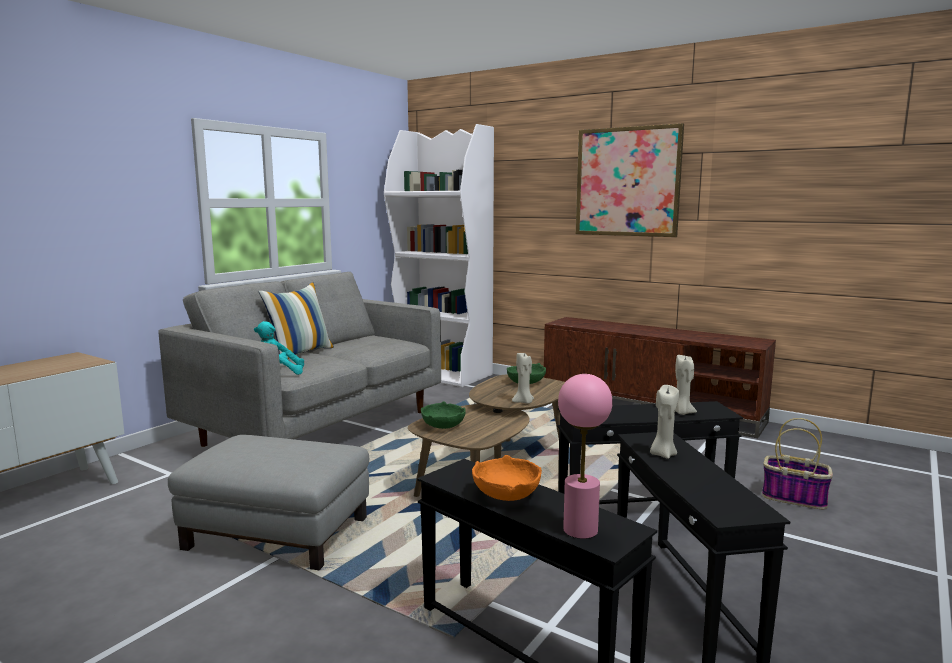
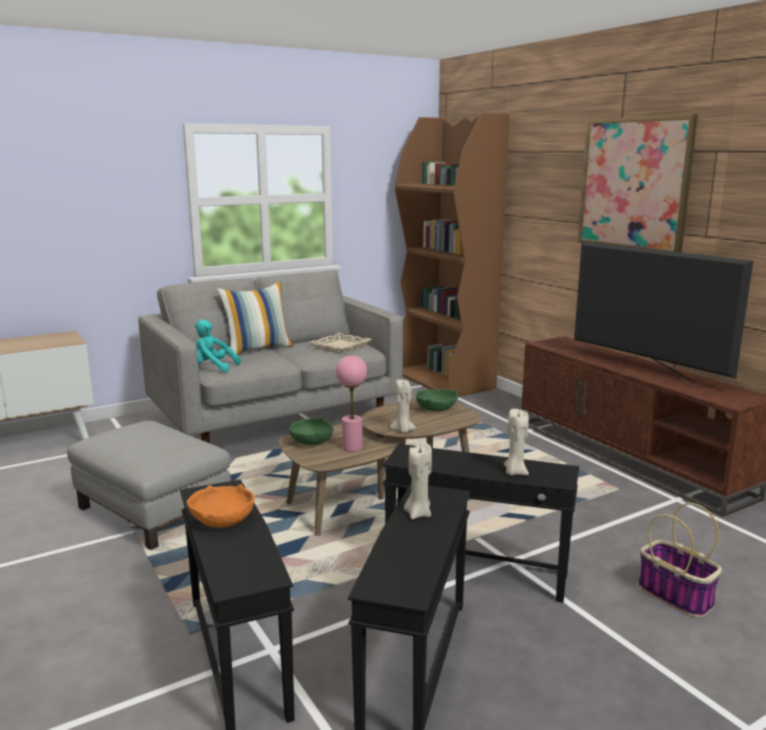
camera: 25 degrees right, 5 degrees up
(381, 343) = (340, 346): none -> beige tray
(441, 374) = (444, 381): white bookcase -> brown bookcase
(580, 530) = (230, 567): pink table lamp -> pink table lamp (352, 447)
(663, 332) = (646, 370): none -> television

